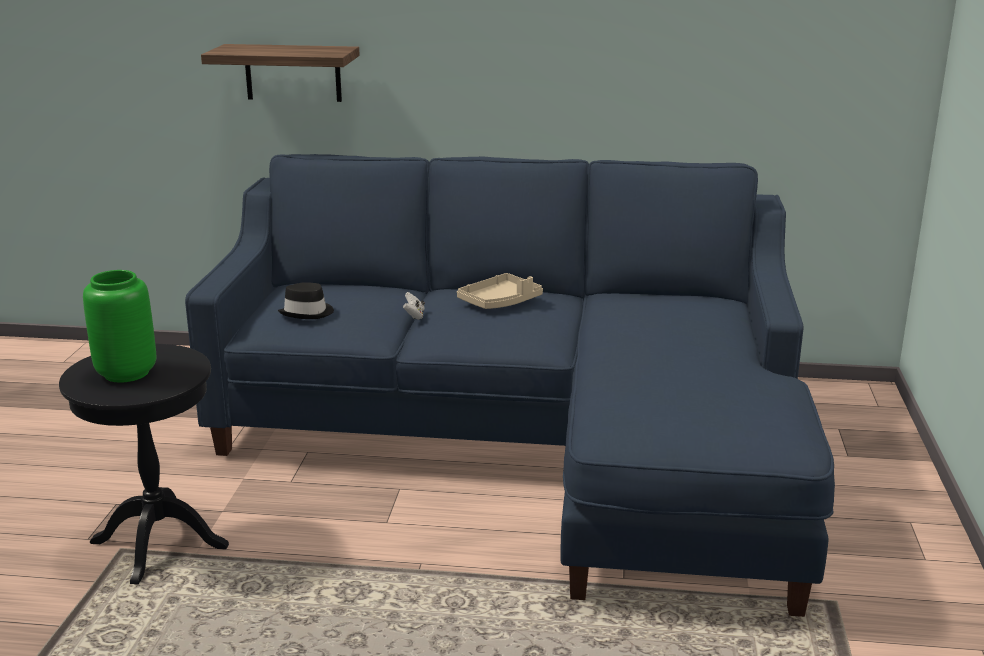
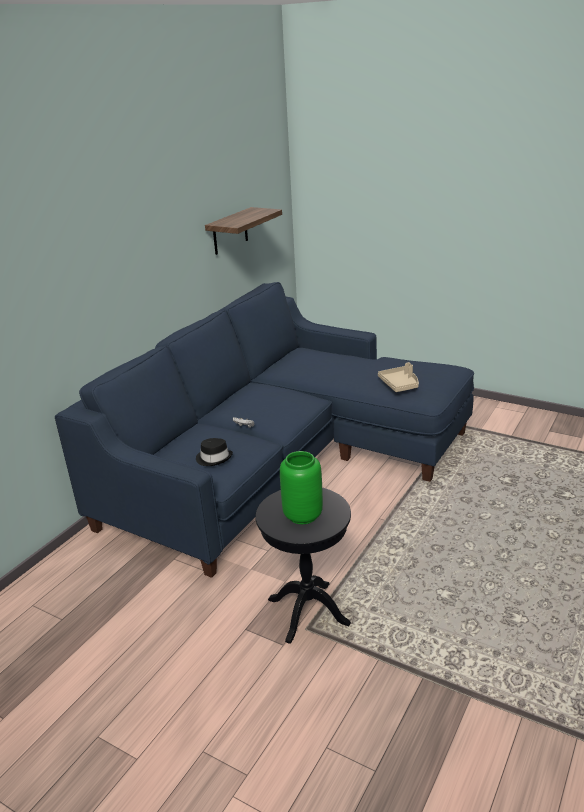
camera: 65 degrees left, 5 degrees up
(293, 73) = (53, 330): shelf -> shelf (230, 231)
(500, 302) = (254, 399): beige tray -> beige tray (400, 384)

